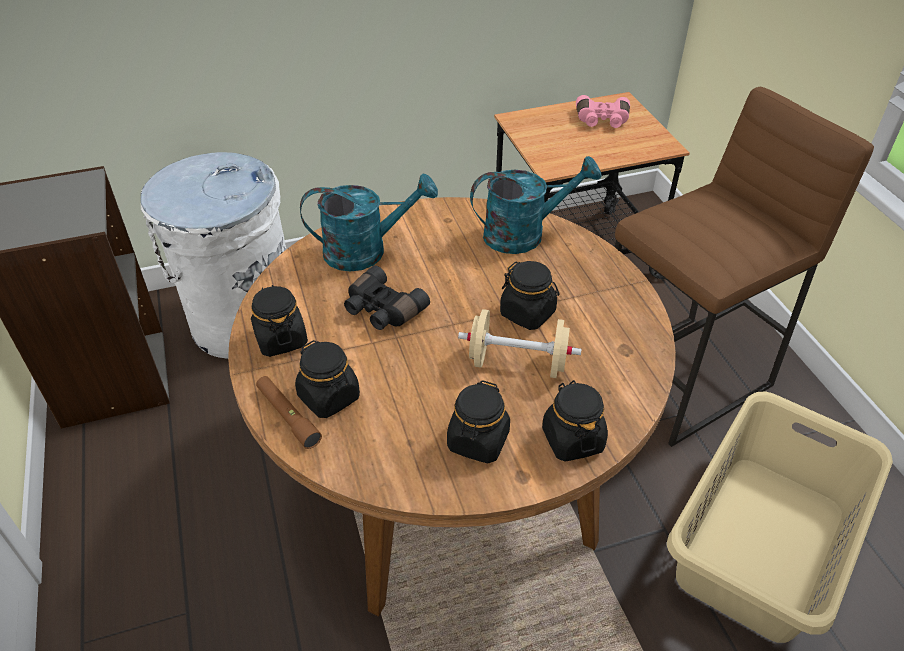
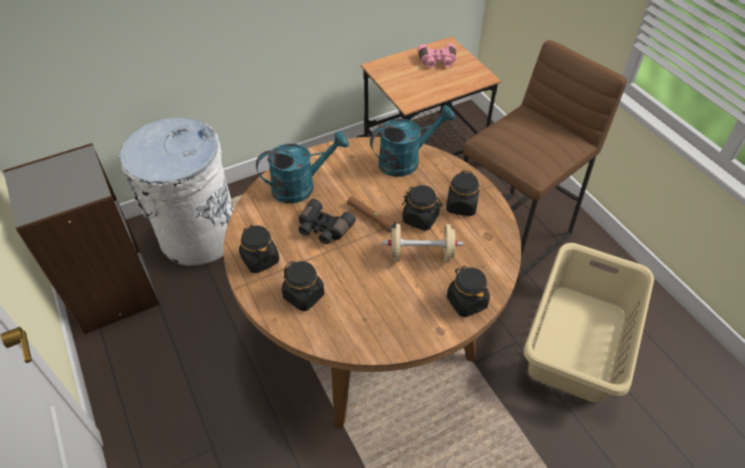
camera: 10 degrees left, 5 degrees up
(288, 416) = (280, 313): brown flashlight -> brown flashlight (370, 217)
(478, 441) = (408, 312): black jar -> black jar (461, 206)

